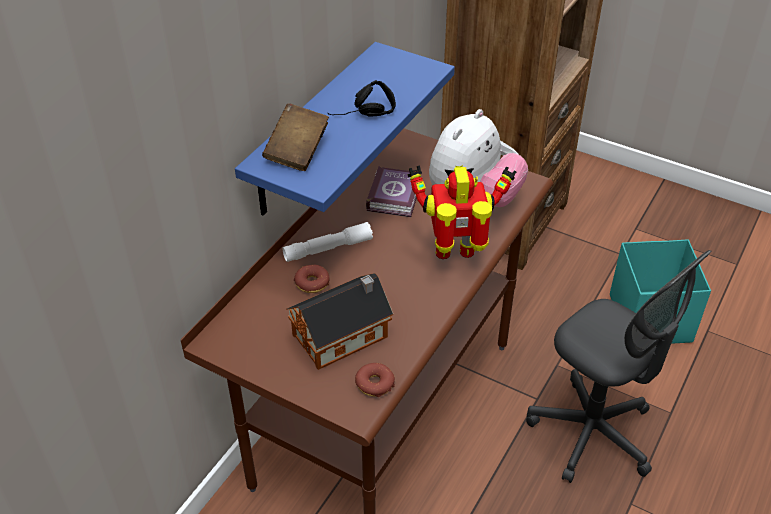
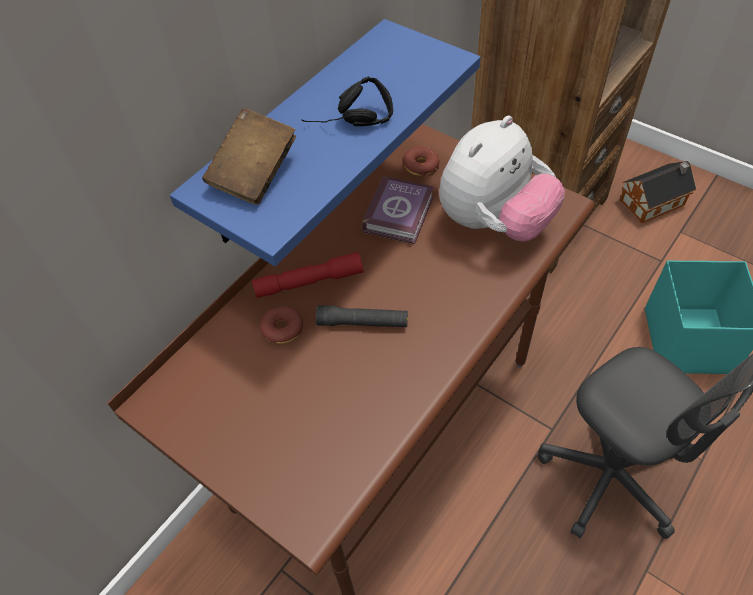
camera: 10 degrees right, 10 degrees up
(328, 249) = (309, 282): white flashlight -> red flashlight
(344, 335) = (309, 407): toy house -> toy house (654, 202)
(374, 384) = (335, 485): donut -> donut (420, 166)
(377, 274) = (363, 322): none -> black flashlight
(456, 254) = (463, 300): toy robot -> none

